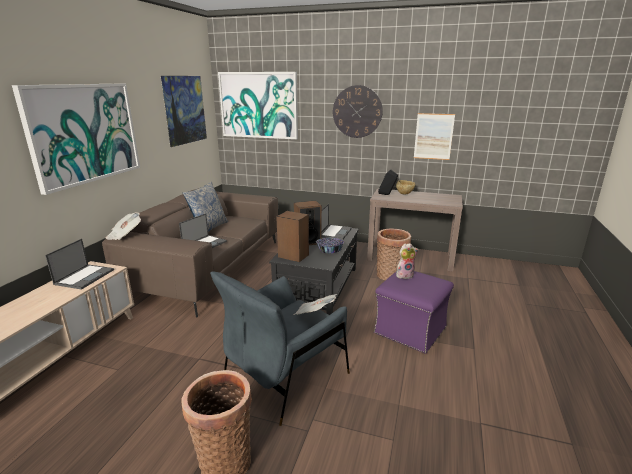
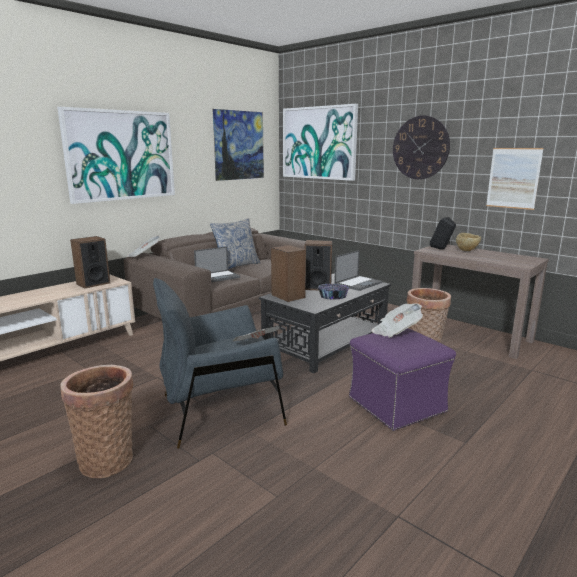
camera: 25 degrees right, 5 degrees down
(85, 276) = (93, 283): laptop -> speaker
(405, 275) = (396, 332): plush toy -> newspaper

